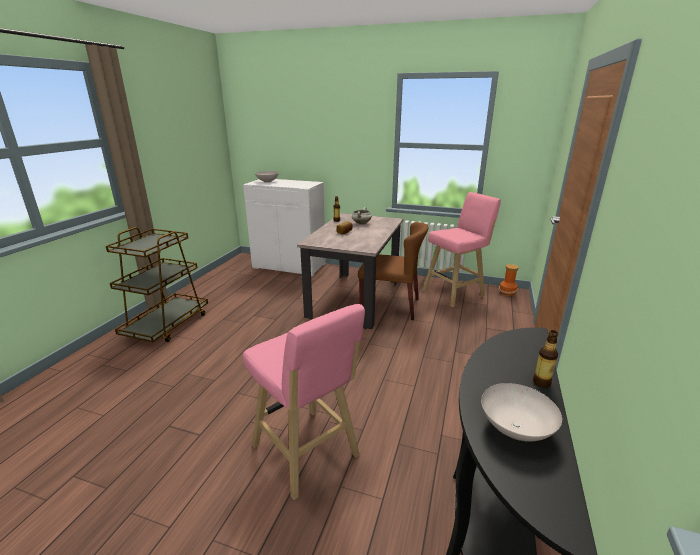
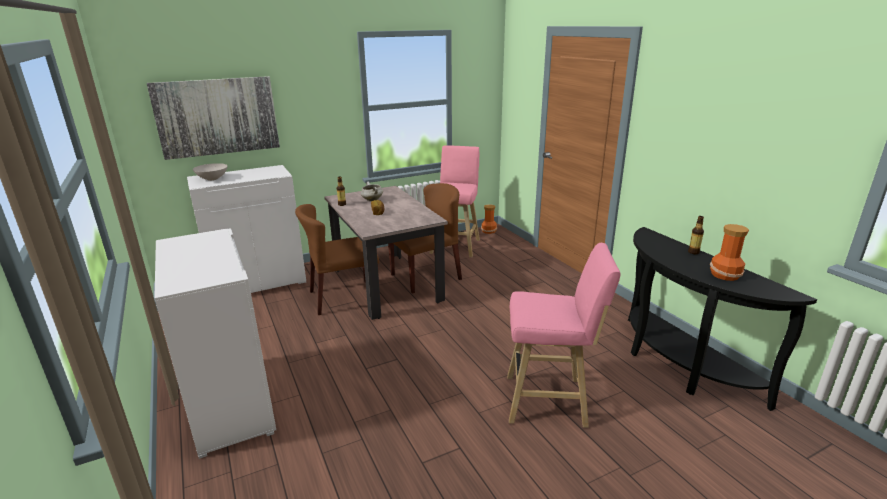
camera: 45 degrees left, 0 degrees up
(167, 325) = (229, 403): brown cart -> white cabinet
(285, 138) = (217, 117): none -> picture
(315, 295) = (343, 297): none -> brown chair
(516, 428) = (724, 274): white bowl -> vase

